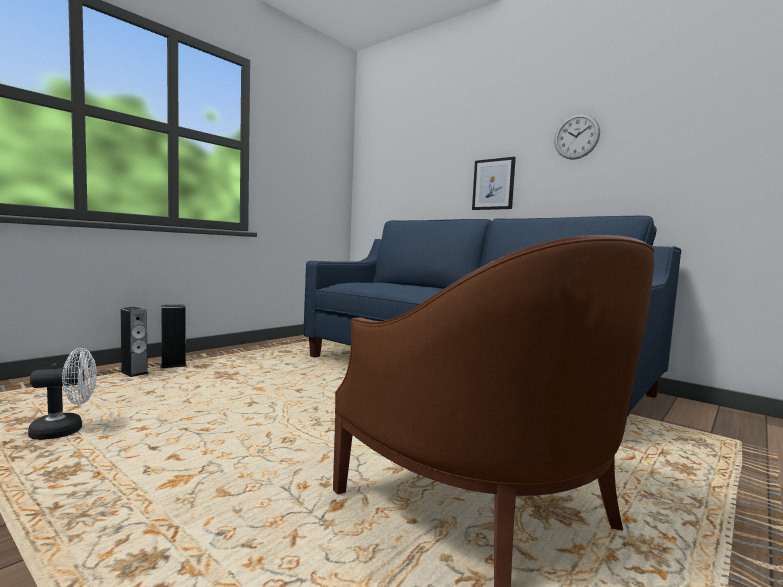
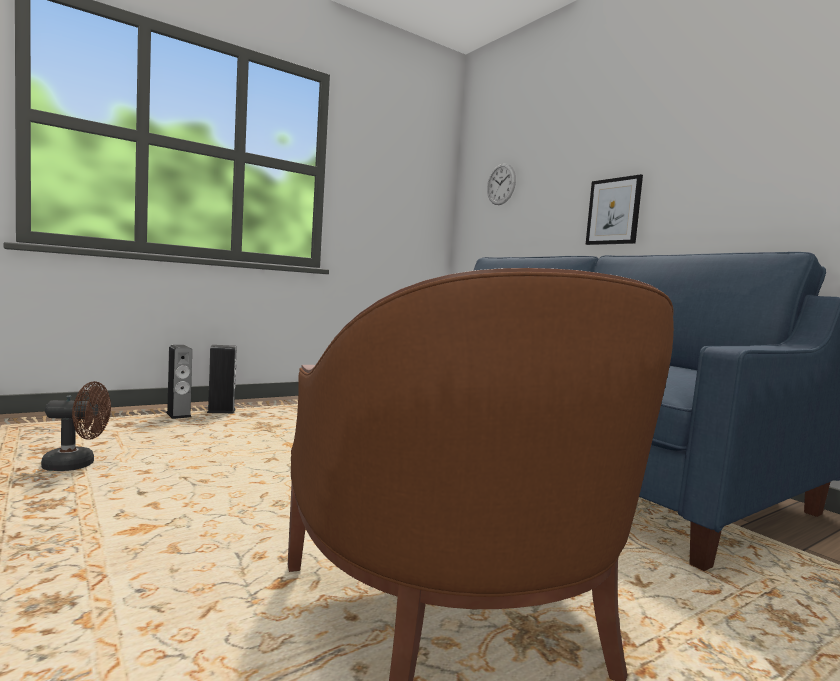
camera: 15 degrees right, 0 degrees up
(66, 430) = (77, 464): white fan -> brown fan
(576, 136) = (724, 144): wall clock -> wall clock (501, 184)

